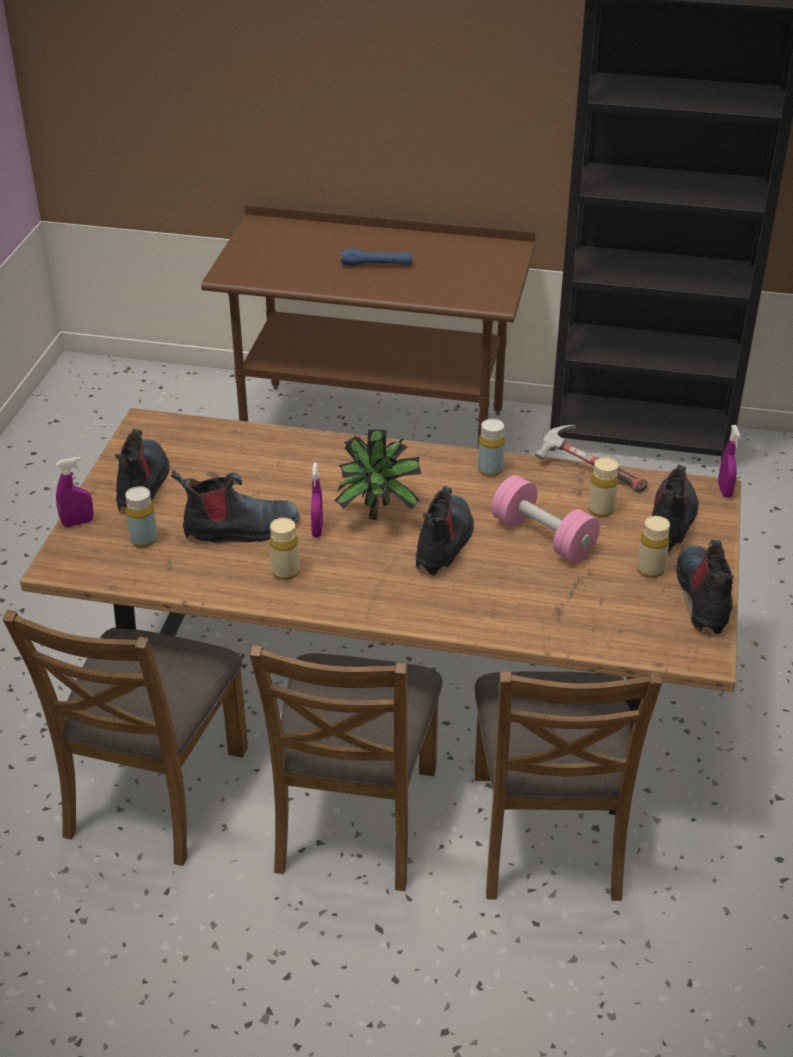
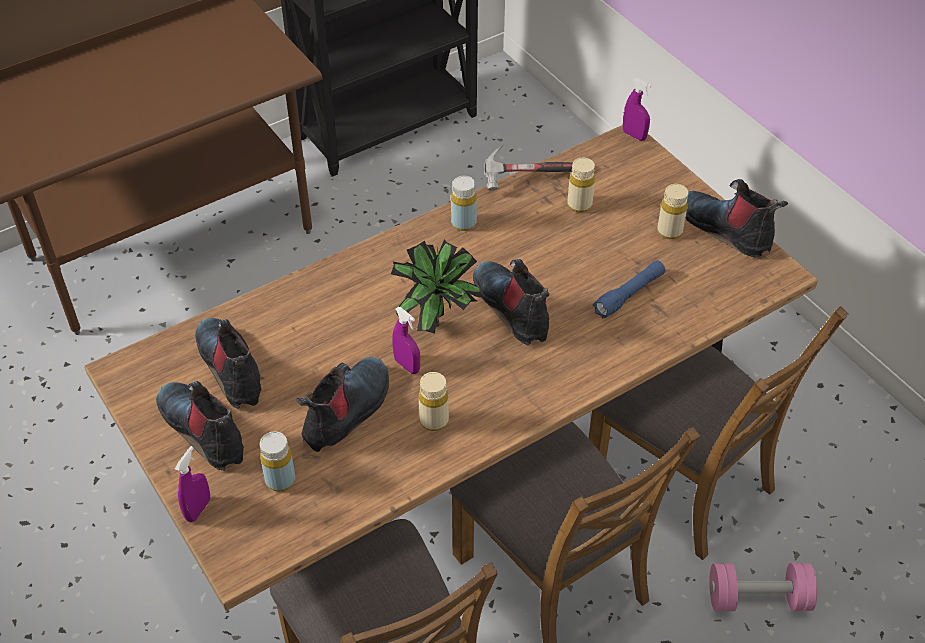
camera: 45 degrees left, 10 degrees up
(376, 265) = (142, 88): blue flashlight -> blue flashlight (629, 294)
(543, 537) = (572, 254): pink dumbbell -> pink dumbbell (758, 598)
(671, 521) = (633, 182): boot -> boot (232, 368)

